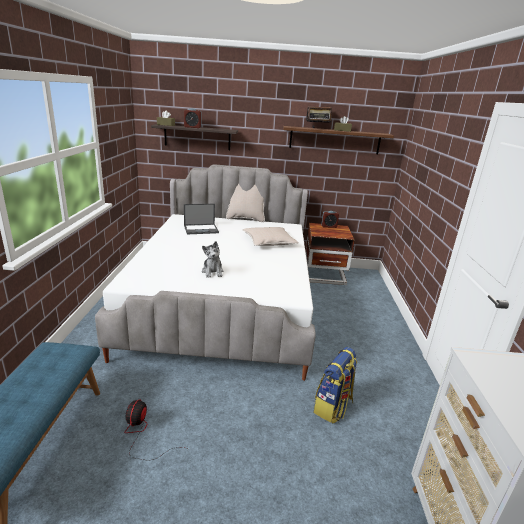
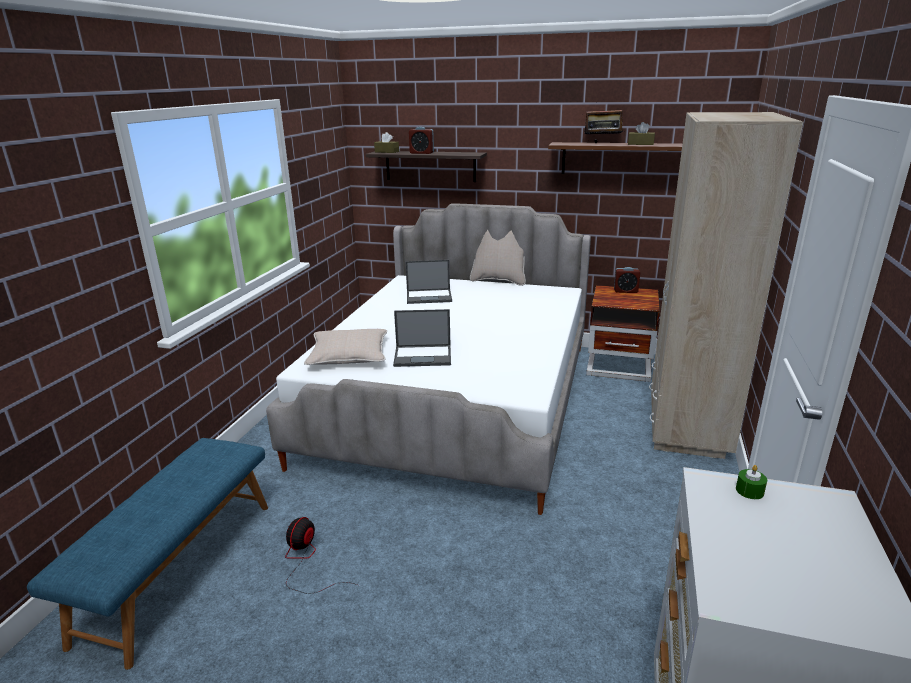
camera: 15 degrees right, 0 degrees up
(212, 272) = (423, 356): plush toy -> laptop
(269, 241) = (521, 313): beige pillow -> beige pillow (348, 354)
(333, 407) = (572, 555): backpack -> none
(377, 313) = (687, 426): none -> beige wardrobe
(500, 361) = (749, 491): none -> green candle

